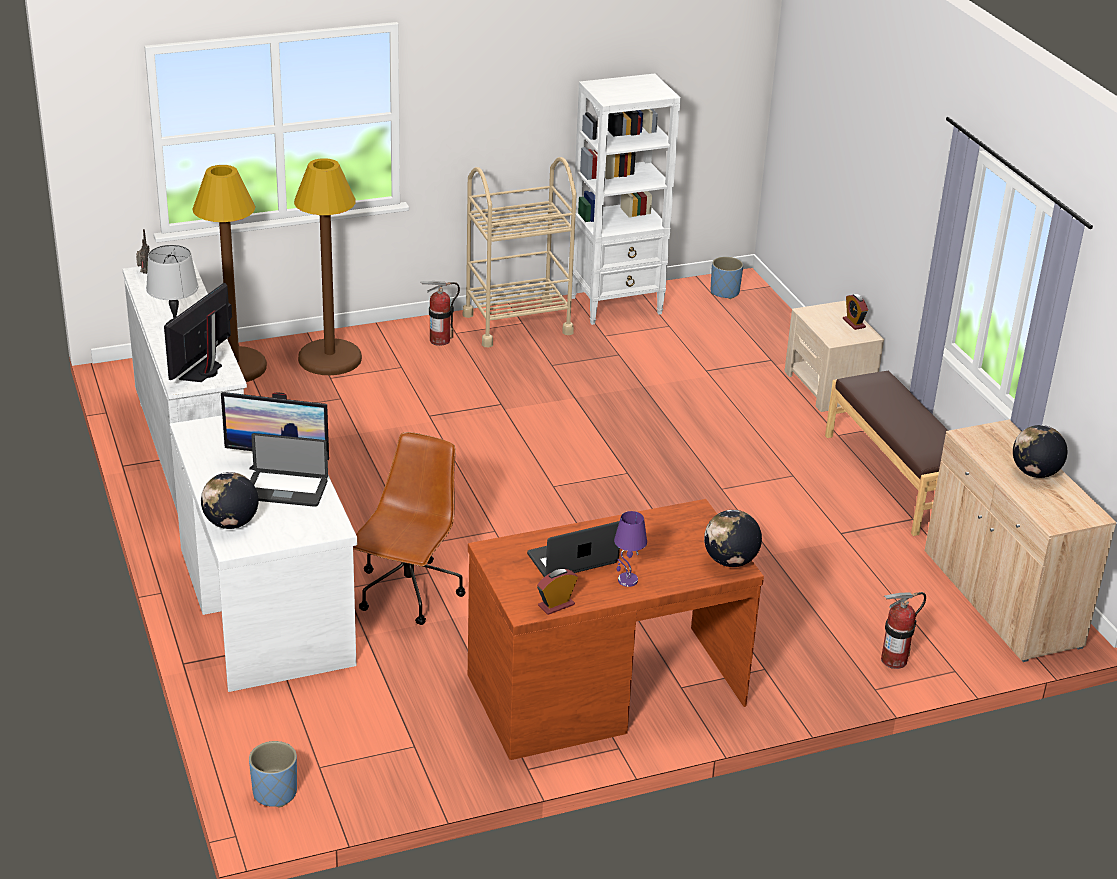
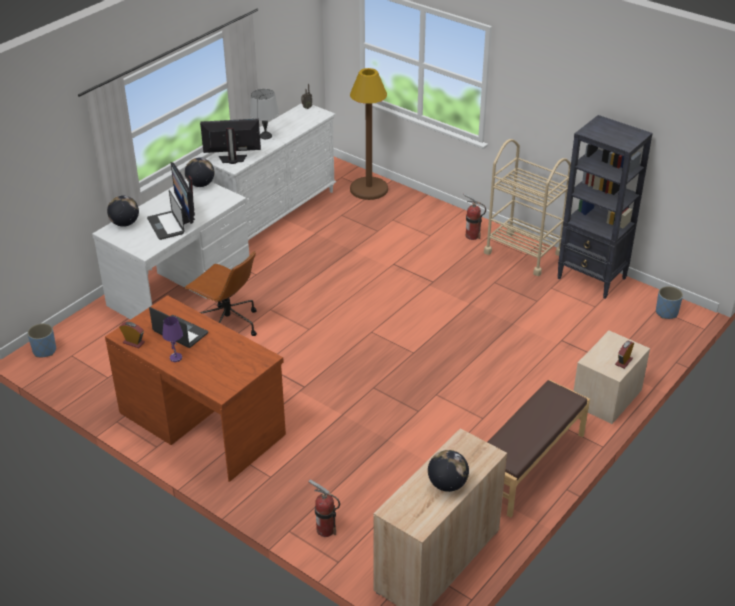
camera: 60 degrees right, 5 degrees up
(330, 359) = (410, 211): brown floor lamp -> none
(408, 593) = (227, 324): brown office chair -> brown office chair turned 45 degrees clockwise
(617, 305) = (592, 278): white bookcase -> black bookcase
(730, 561) = (225, 387): globe -> globe (200, 184)

